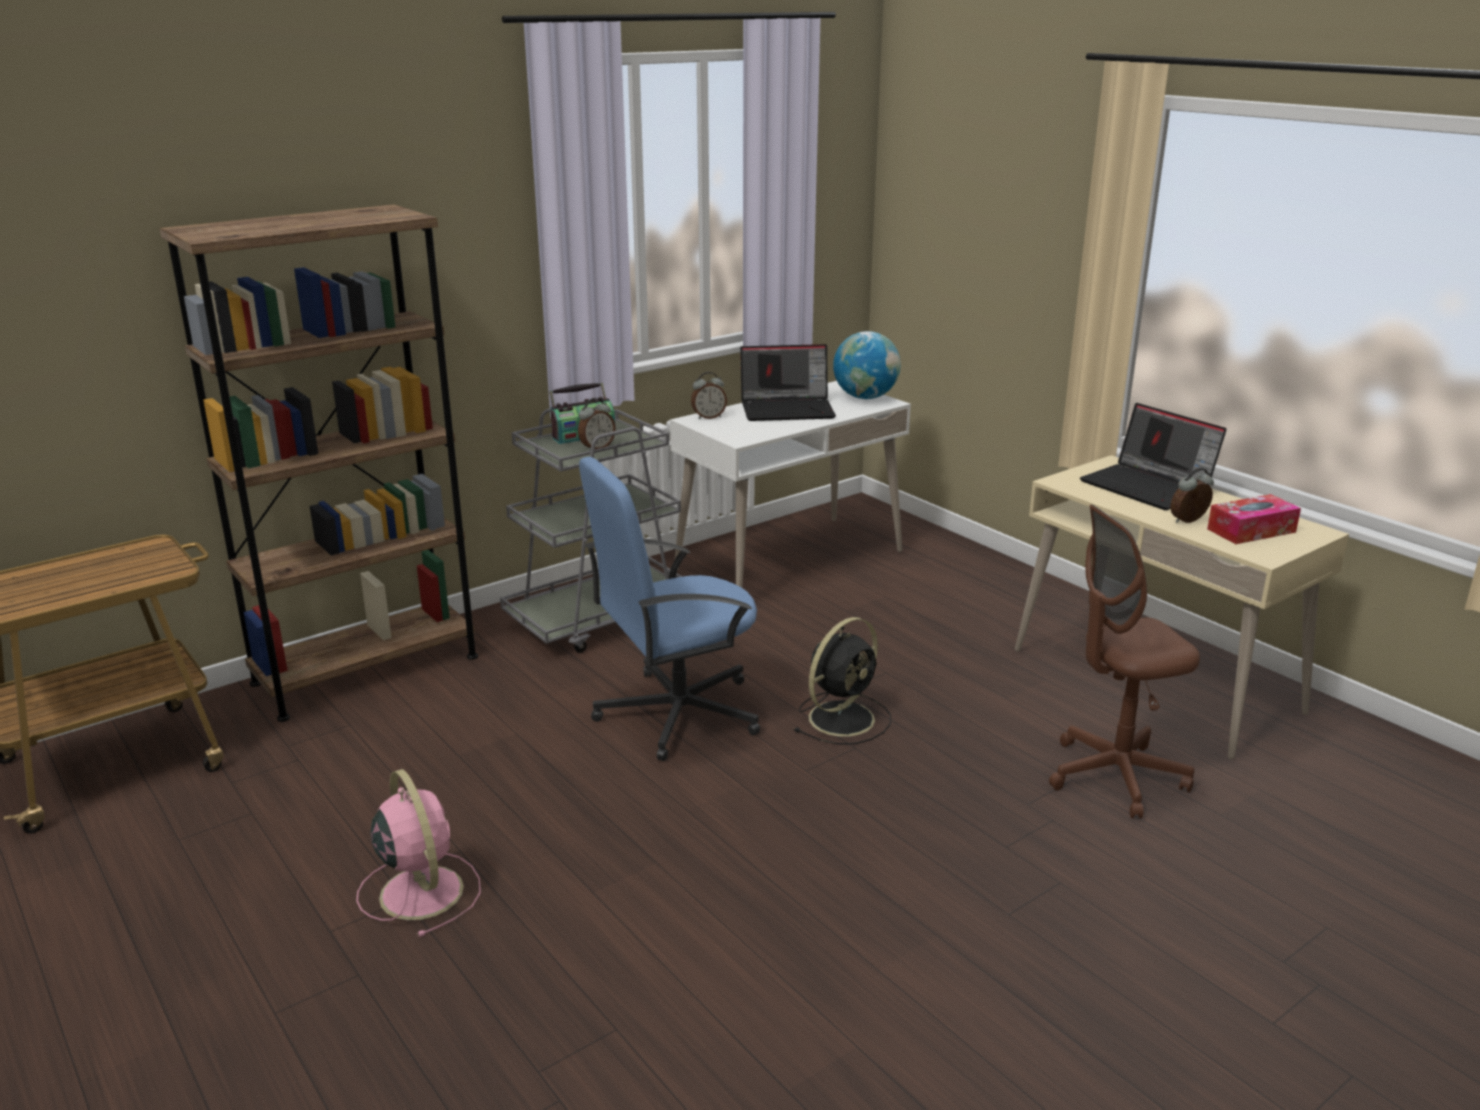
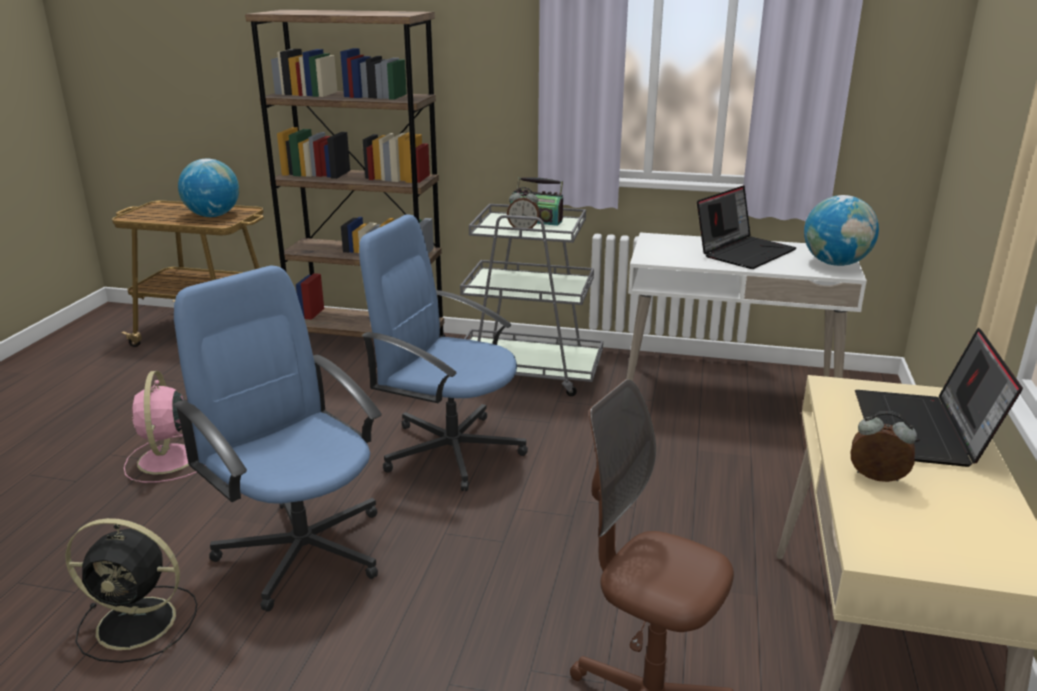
camera: 50 degrees right, 0 degrees up
(120, 568) = (213, 215): none -> globe
(420, 890) = (167, 460): pink fan -> pink fan turned 150 degrees clockwise
(708, 417) = (669, 239): alarm clock -> none
(731, 854) = (302, 549): none -> blue office chair
(788, 409) = (744, 252): laptop -> laptop turned 90 degrees counterclockwise
(843, 717) = (538, 517): black fan -> black fan (140, 623)
(1251, 530) = (933, 525): tissue box -> none

